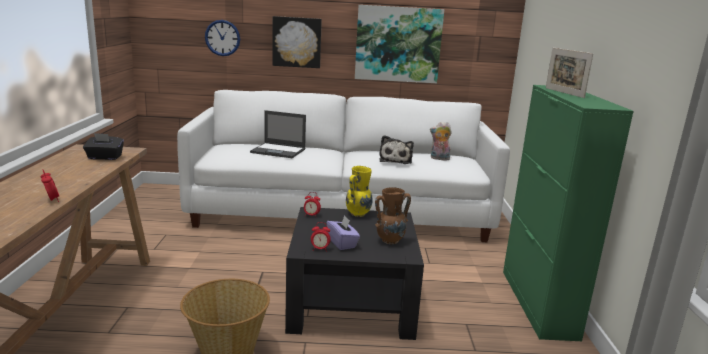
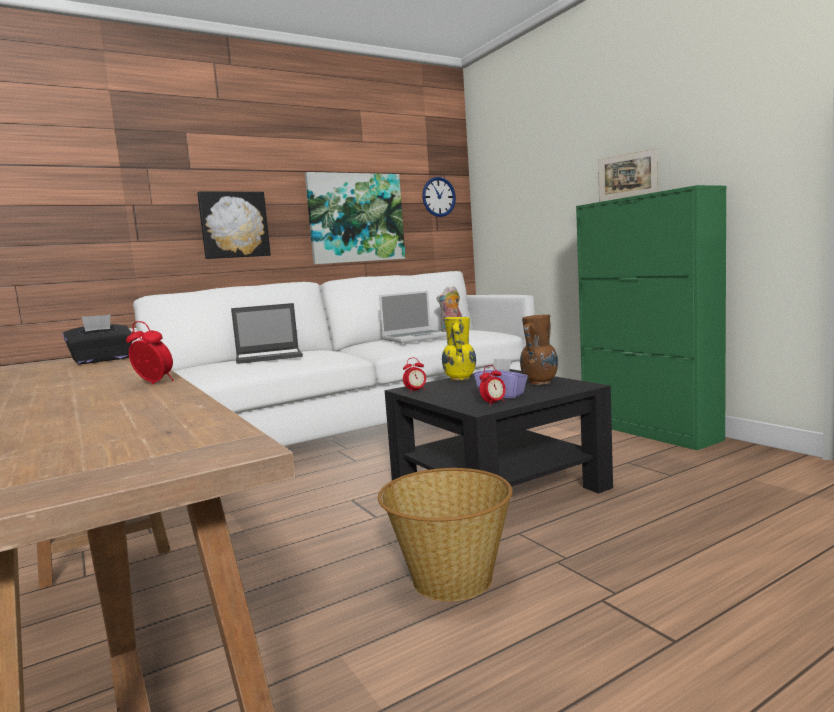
camera: 30 degrees left, 10 degrees down
(222, 38) = (124, 227): wall clock -> wall clock (438, 197)
(396, 160) = (416, 338): plush toy -> laptop

